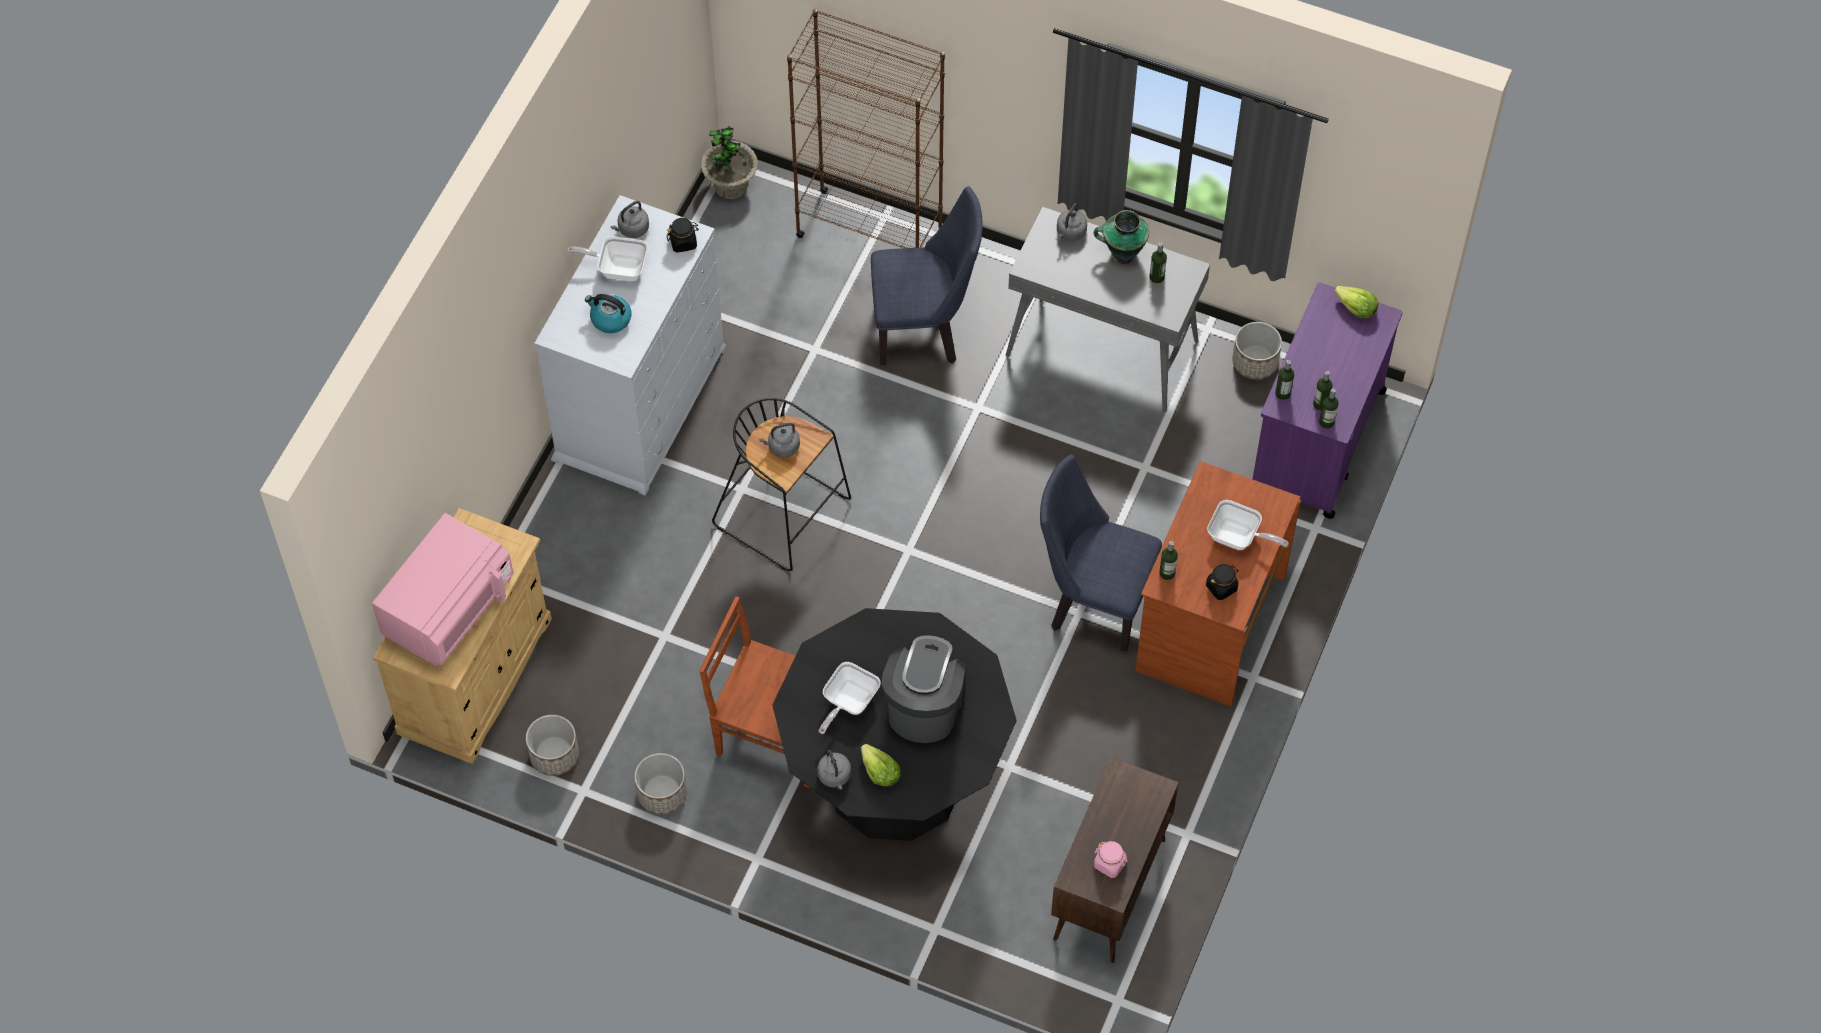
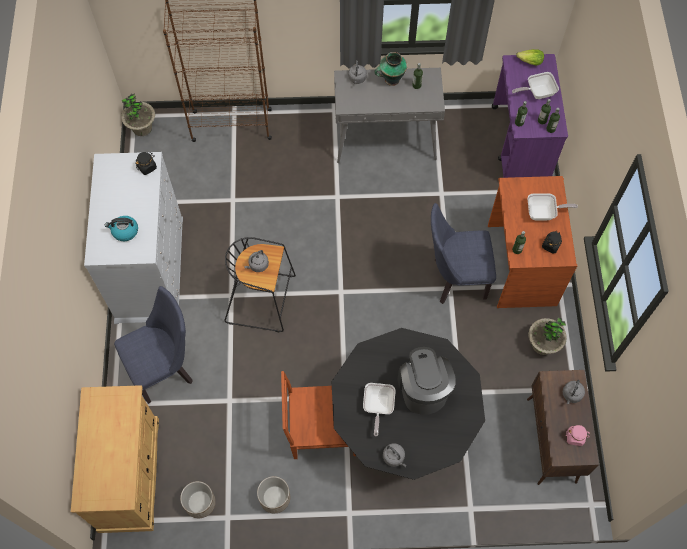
camera: 25 degrees left, 5 degrees up
(449, 610) = (106, 457): pink microwave -> none
(618, 268) = (114, 198): frying pan -> frying pan (537, 92)
(632, 229) = (112, 171): grey kettle -> grey kettle (571, 395)
(879, 772) = (419, 442): lettuce -> none
(924, 330) = (287, 166): blue chair -> blue chair (165, 368)
(1175, 752) = (542, 344): none -> potted plant
(1254, 363) = (467, 115): planter -> none

